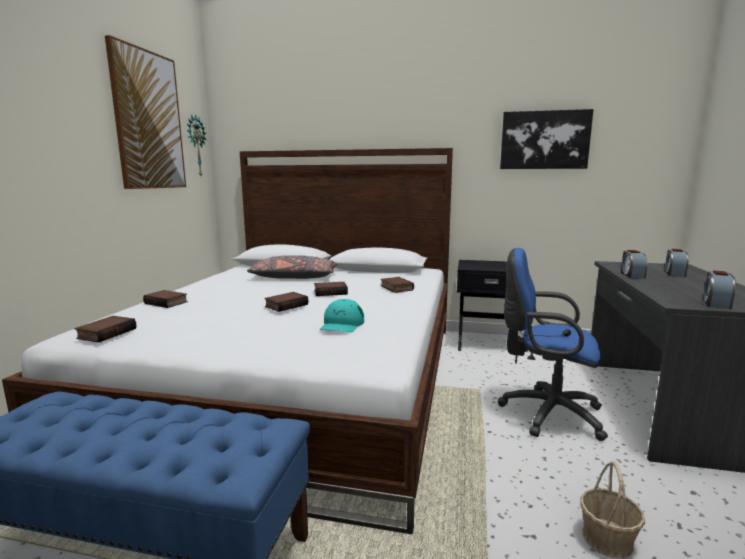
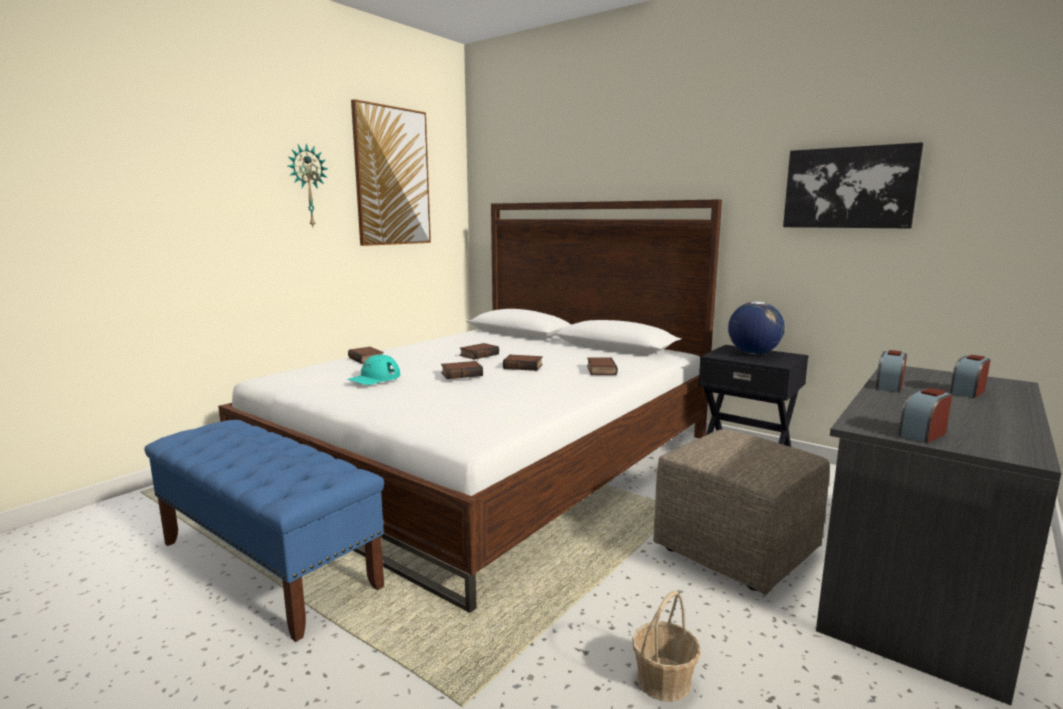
camera: 25 degrees right, 0 degrees up
(106, 333) = (293, 378): book -> book (479, 354)
(195, 146) = (448, 198): wall clock -> wall clock (307, 186)
(294, 277) = (511, 347): grey pillow -> none
(342, 324) = (487, 399): turquoise cap -> turquoise cap (374, 378)
(487, 264) = (753, 353): none -> globe
(546, 413) = (736, 549): blue office chair -> beige ottoman

